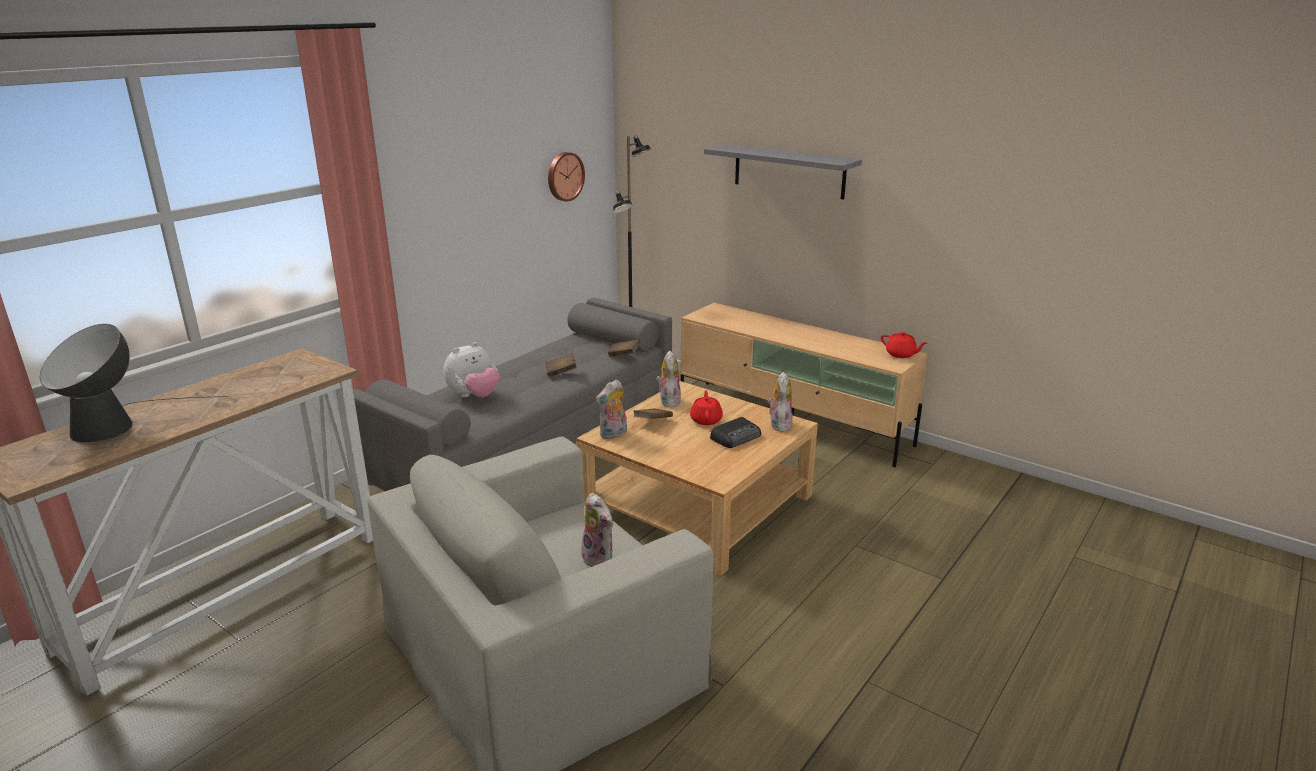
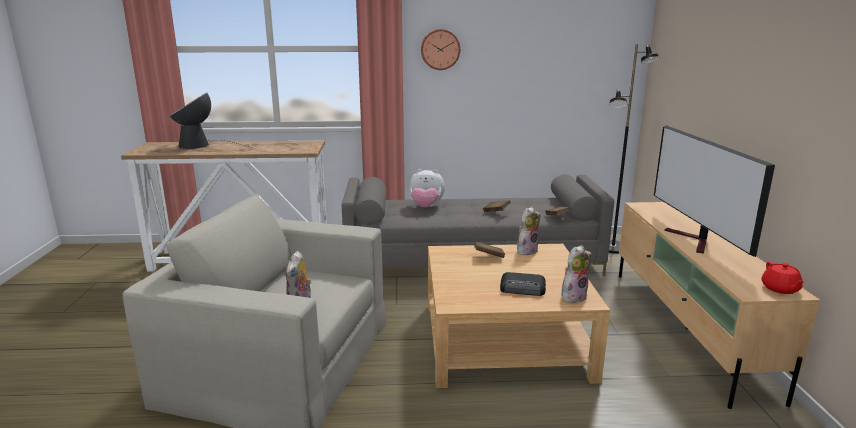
camera: 50 degrees right, 5 degrees down
(564, 176) = (583, 74): wall clock -> wall clock (440, 49)
(613, 434) = (450, 253): plush toy -> none
(706, 420) = (526, 270): red teapot -> none
(789, 171) = (743, 78): grey shelf -> none
(795, 336) = (695, 241): none -> television

